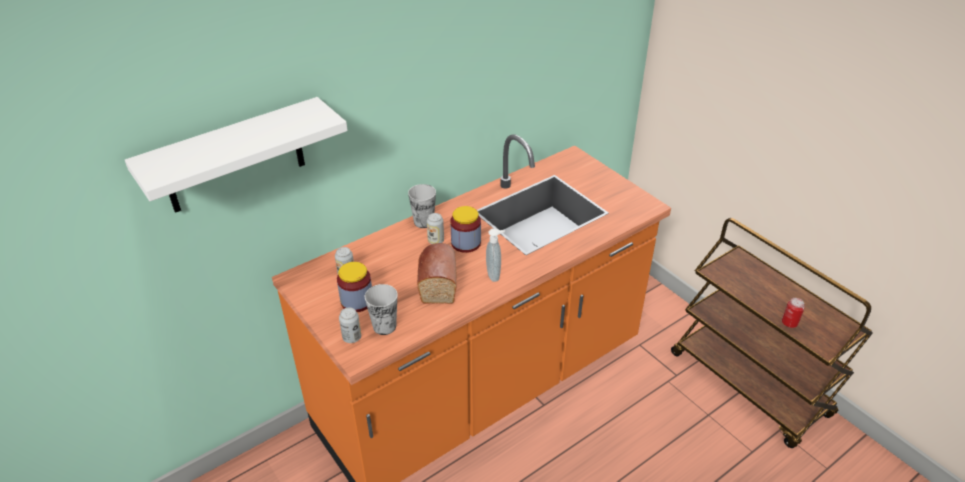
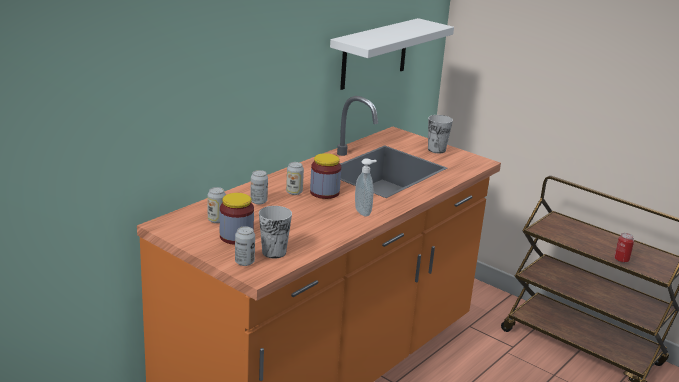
camera: 15 degrees left, 15 degrees down
(234, 157) = (119, 81): white shelf -> white shelf (374, 54)
(396, 252) = (258, 201): none -> can
(423, 222) = (275, 180): cup -> cup (436, 150)
(438, 280) = (311, 218): bread -> none

